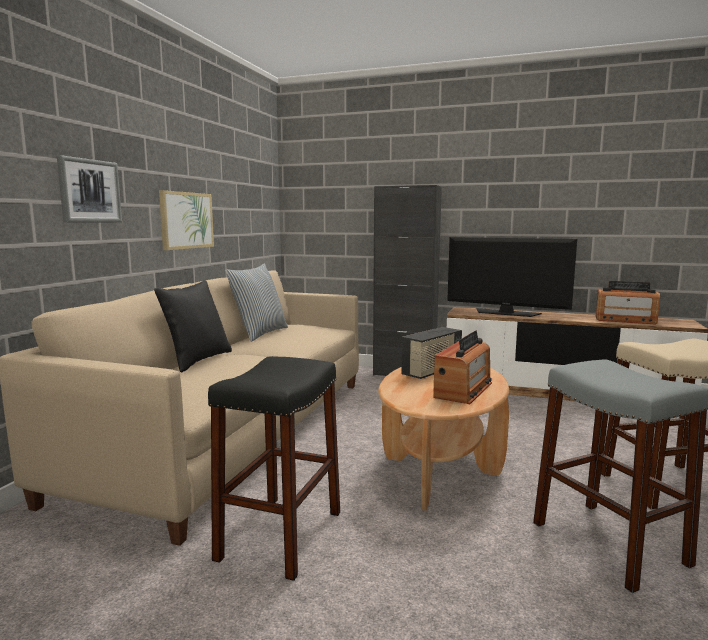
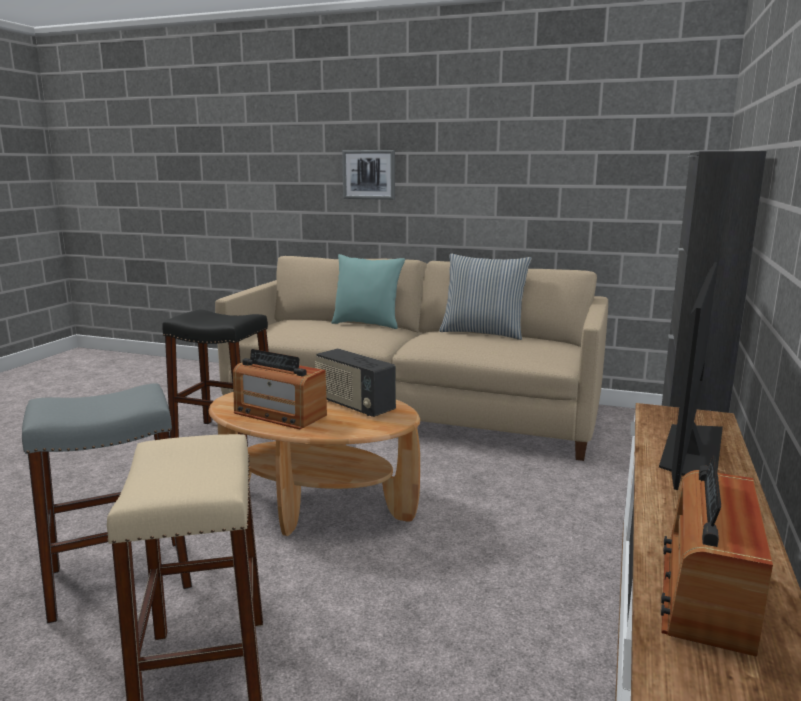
camera: 90 degrees right, 5 degrees up
(186, 220) = (484, 199): picture -> none
(197, 360) = (367, 324): black pillow -> turquoise pillow

